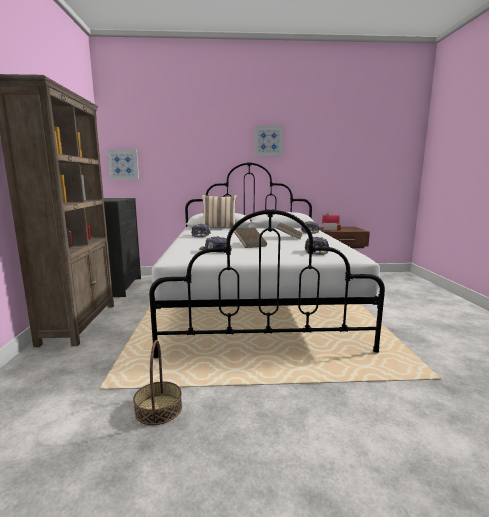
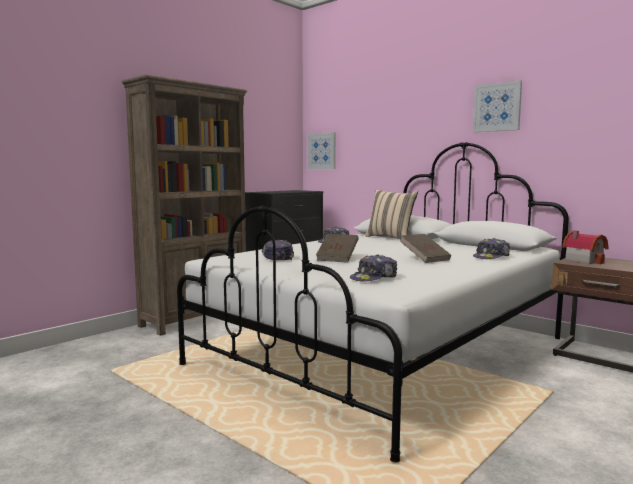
camera: 45 degrees right, 5 degrees down
(158, 409) = (107, 401): basket -> none

